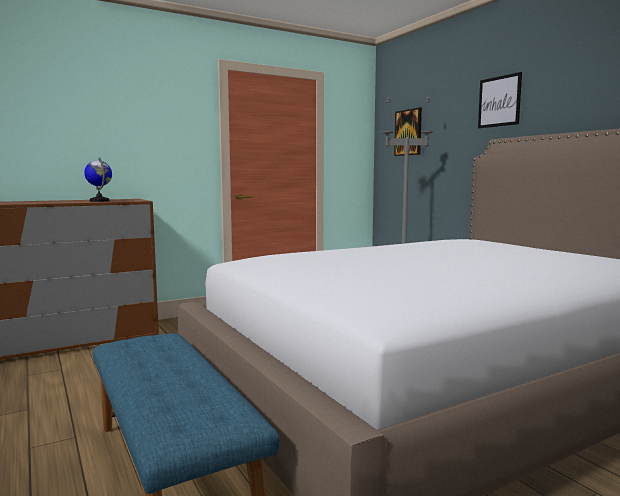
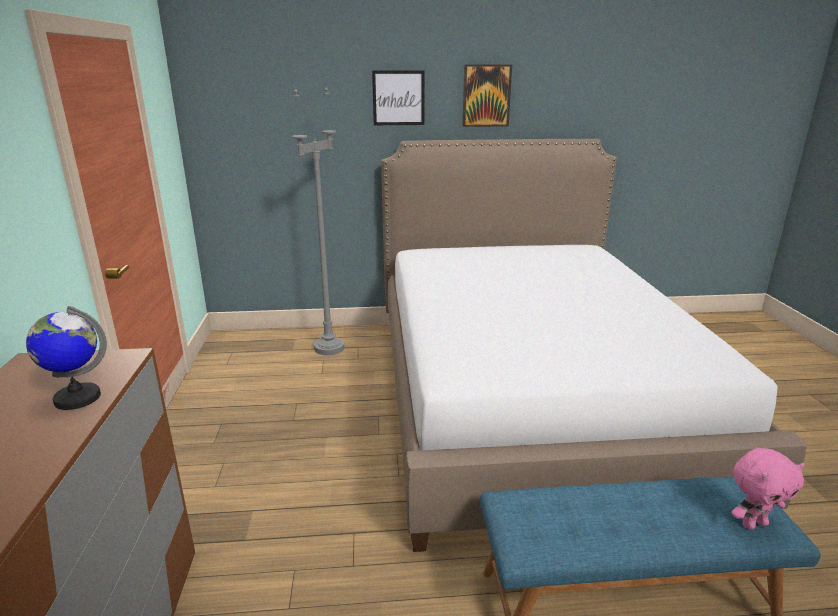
camera: 65 degrees left, 15 degrees up
(169, 420) = (753, 523): none -> pink plush toy
(408, 132) = (255, 121): picture -> picture (486, 95)

